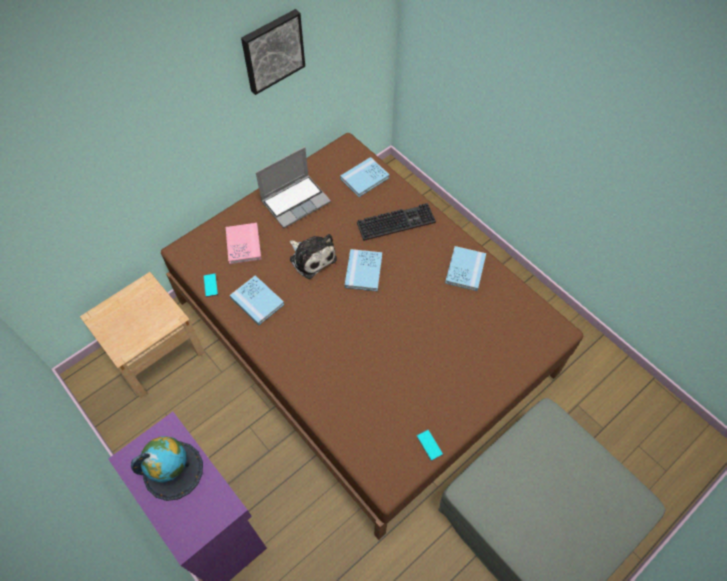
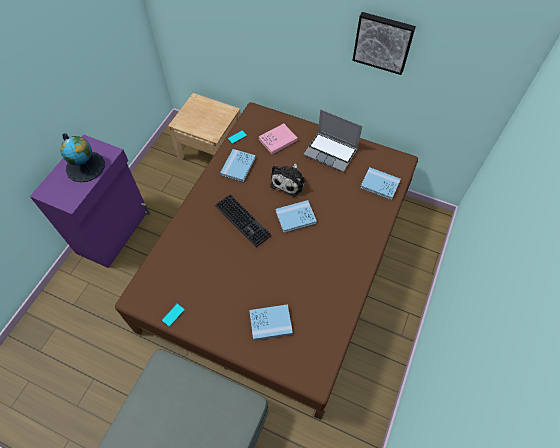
camera: 65 degrees right, 0 degrees up
(397, 221) = (353, 221): keyboard -> keyboard (244, 220)
(465, 269) = (336, 285): blue book -> blue book (270, 323)

